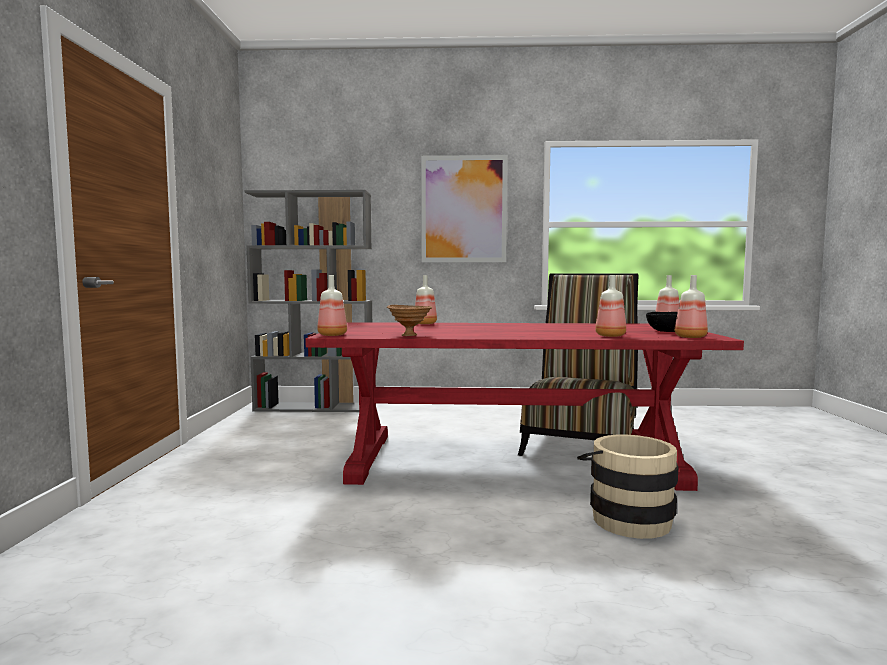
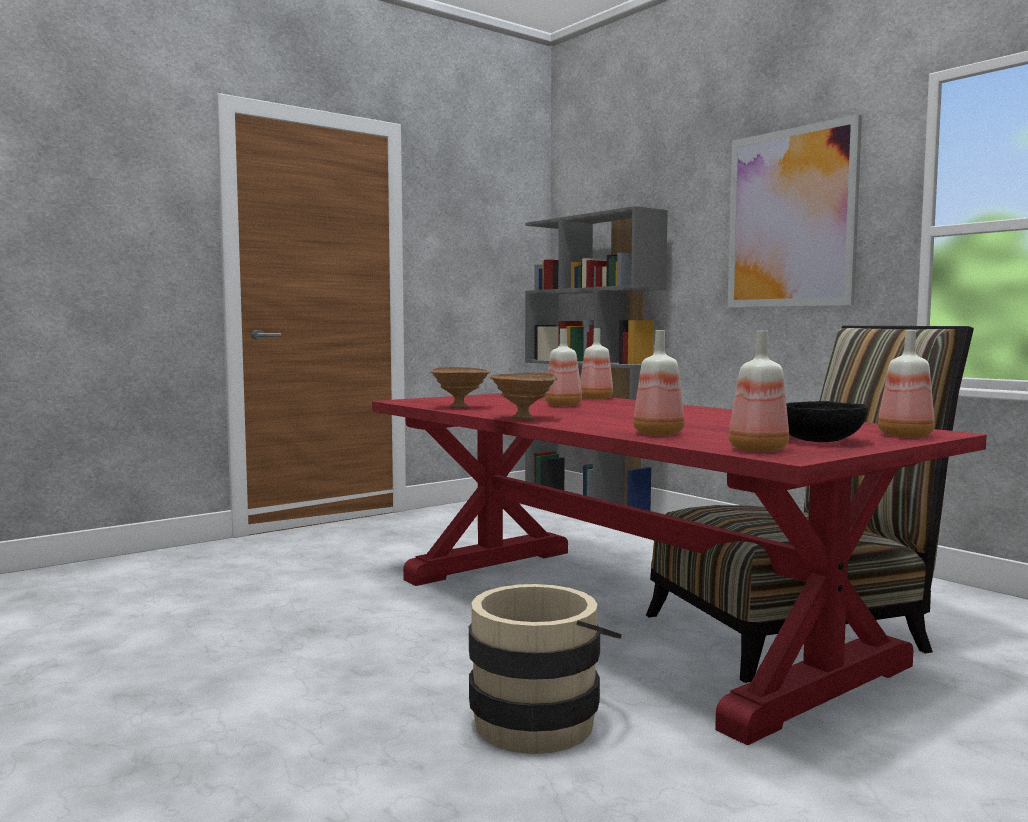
camera: 50 degrees right, 0 degrees up
(332, 335) = (409, 400): bottle -> bottle (563, 405)
(501, 337) = (524, 418): none -> brown bowl

